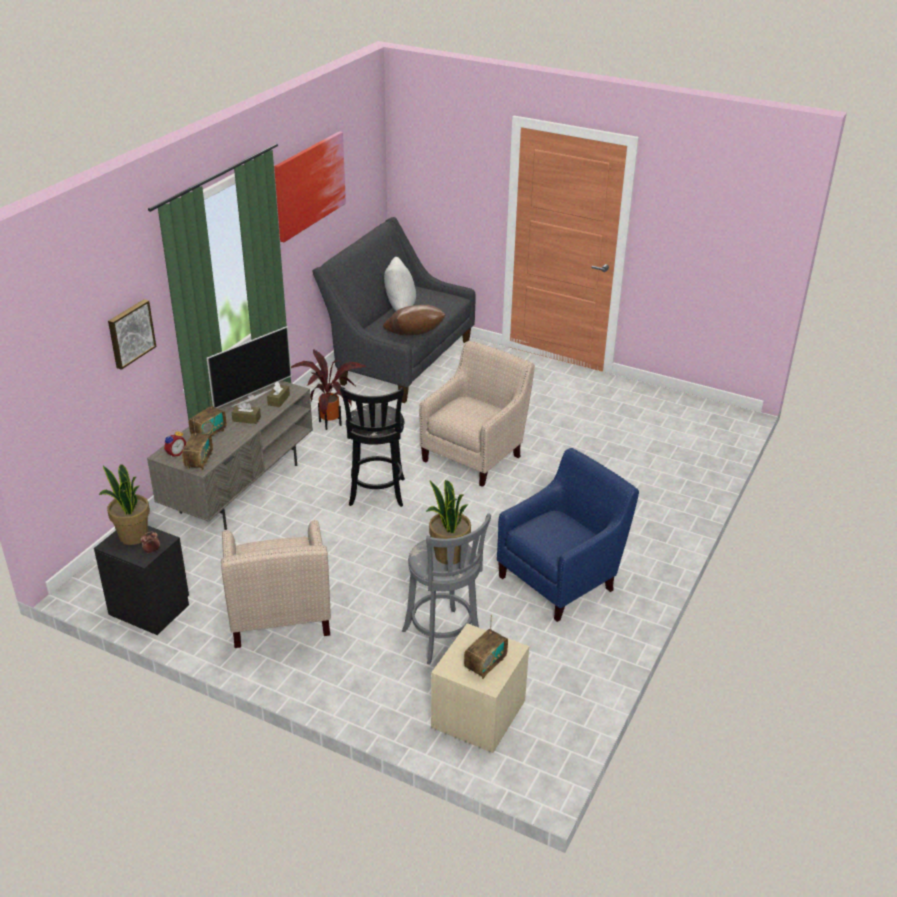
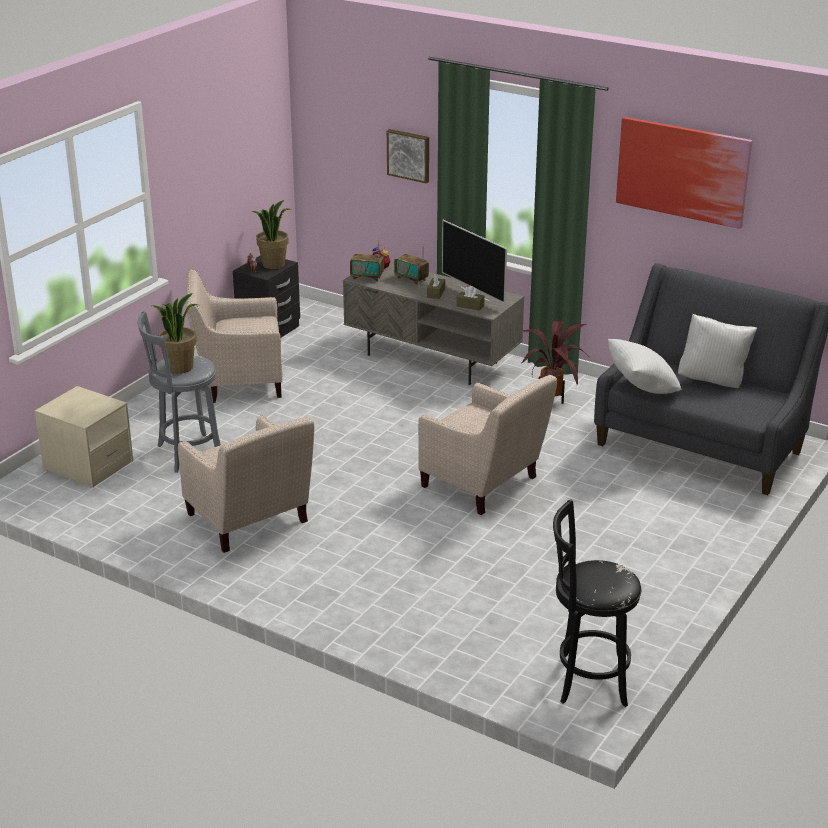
camera: 95 degrees right, 5 degrees down
(376, 494) = (414, 425): black stool -> black stool (587, 680)
(414, 337) = (641, 388): brown pillow -> white pillow
(485, 664) = (73, 407): radio -> none
(561, 580) = (249, 522): blue armchair -> beige armchair

